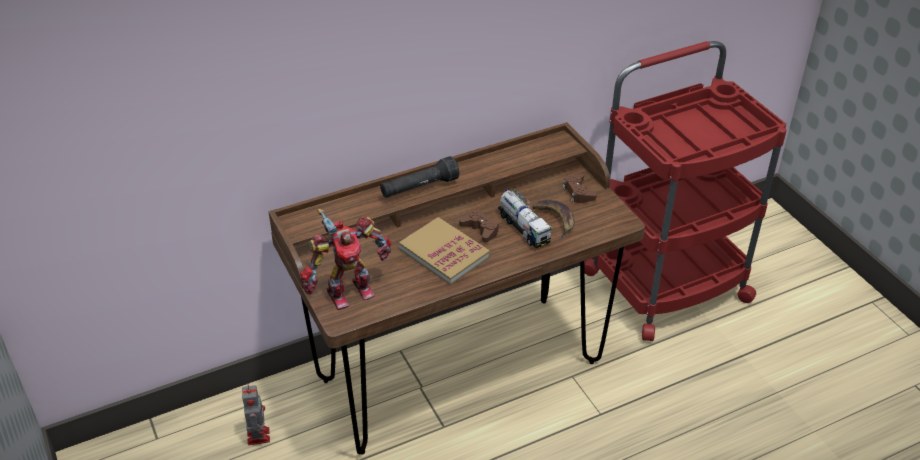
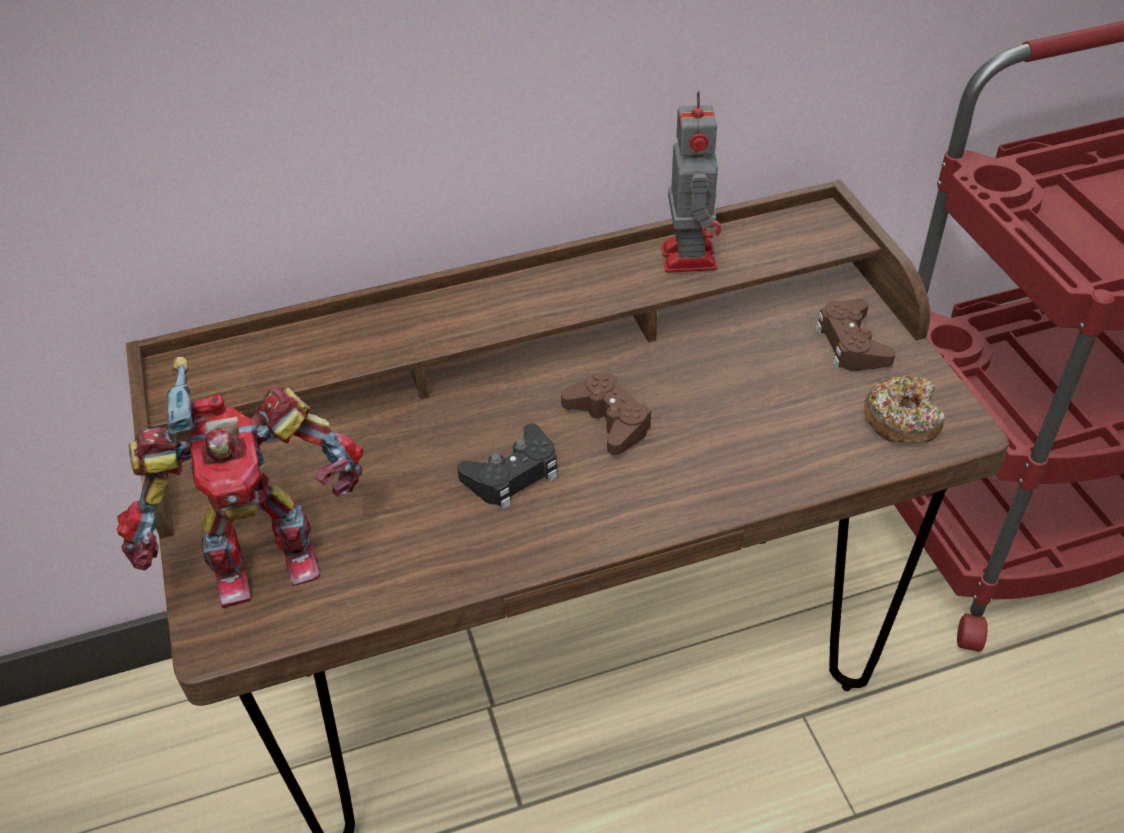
camera: 10 degrees right, 5 degrees up
(258, 435) = (150, 781): toy robot -> toy robot (688, 255)
(419, 188) = (479, 311): black flashlight -> none
(444, 253) = (513, 474): book -> black game controller
(523, 228) = (711, 425): toy truck -> none
(555, 220) = (790, 409): banana -> none
(601, 220) = (902, 419): none -> donut

